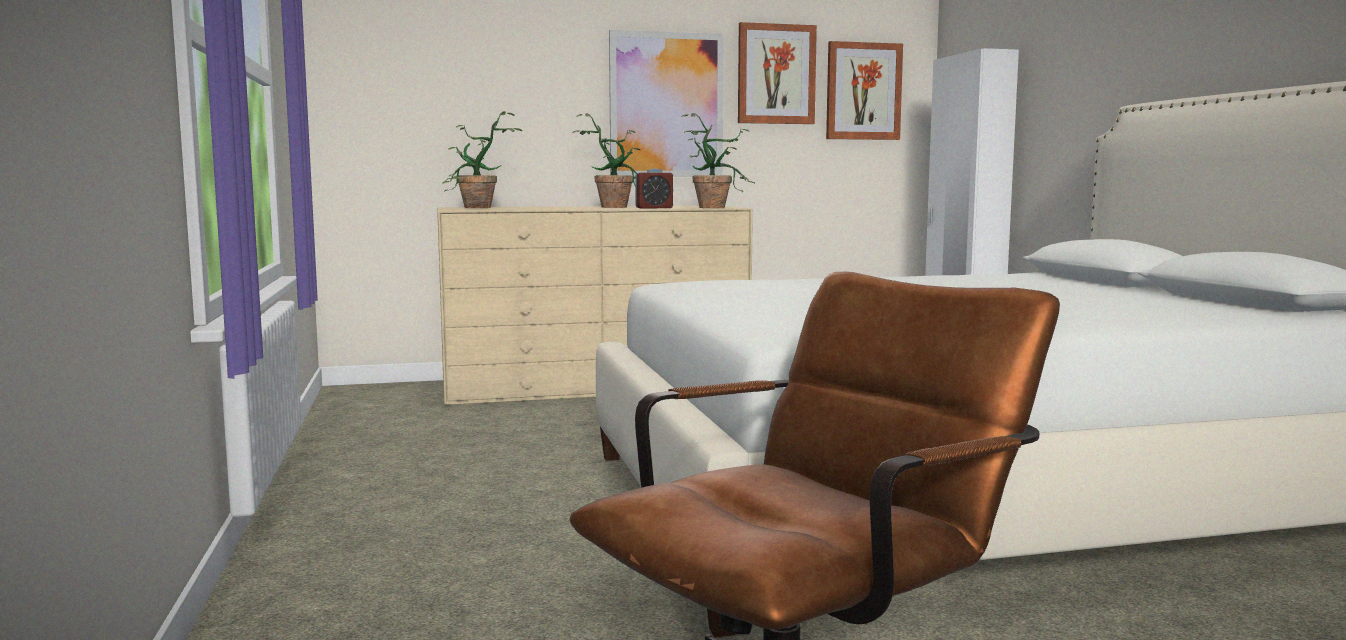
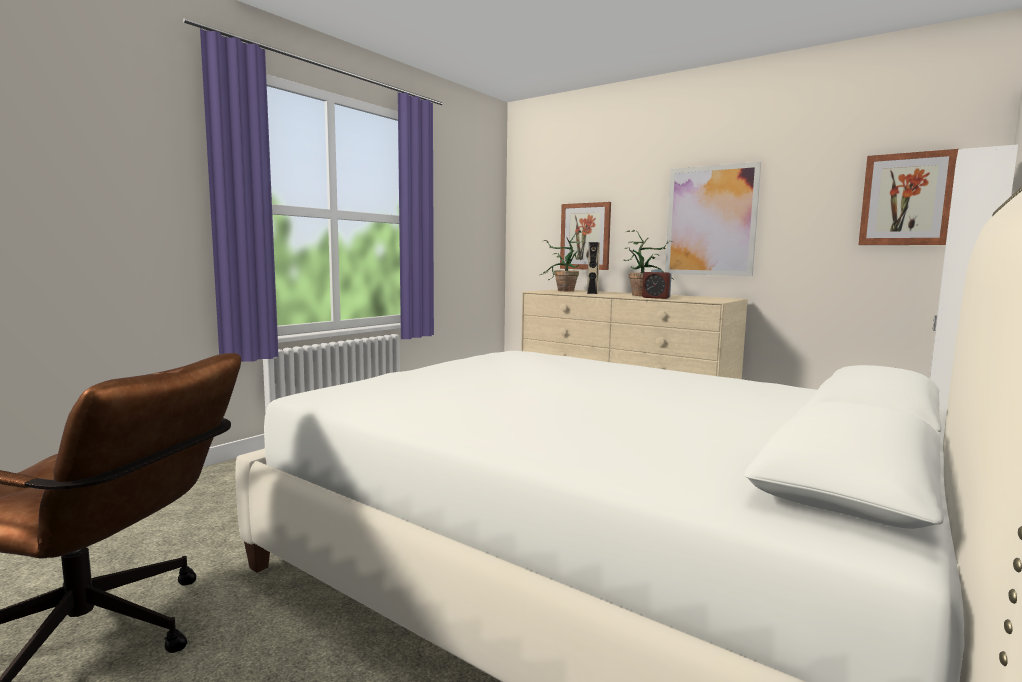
camera: 50 degrees right, 0 degrees up
(539, 208) = (592, 293): none -> beige speaker
(715, 207) = (702, 300): potted plant -> none
(776, 74) = (810, 190): picture -> picture (585, 236)

